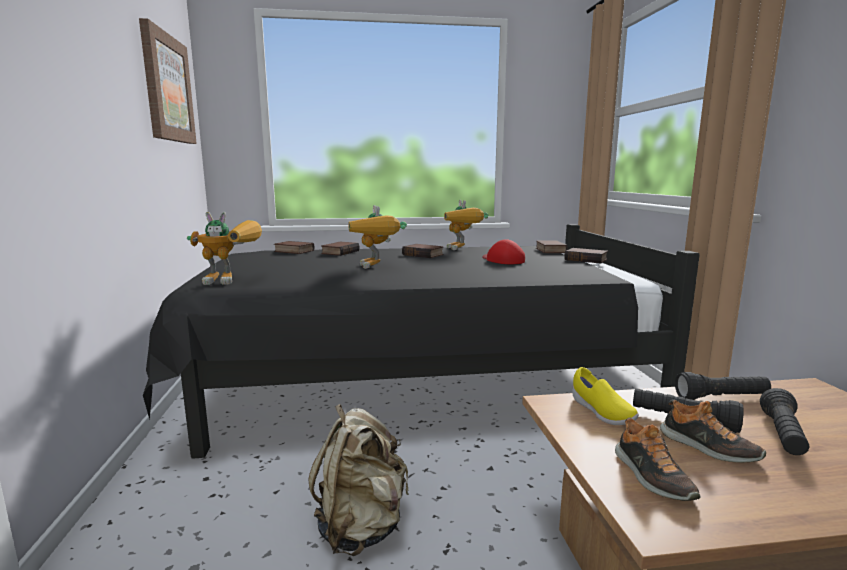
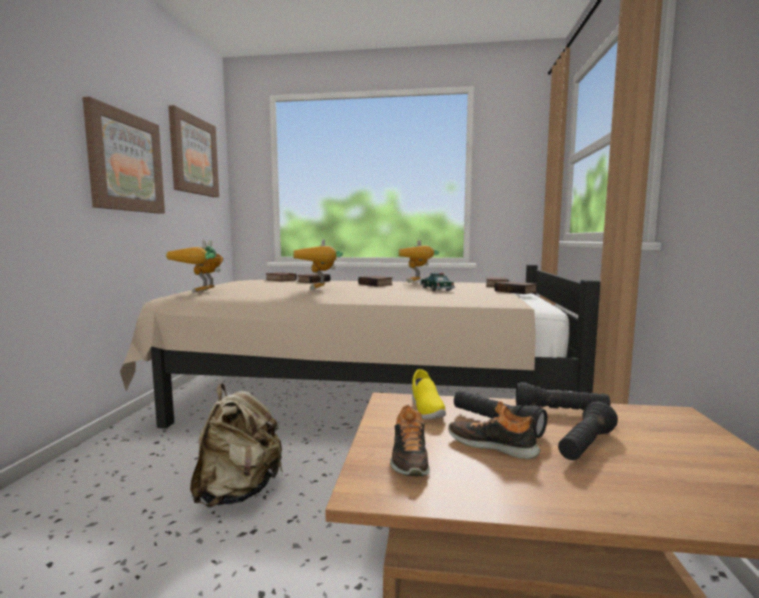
camera: 15 degrees right, 5 degrees down
(105, 103) = (125, 162): none -> picture
(233, 281) = (202, 293): toy robot -> toy robot turned 90 degrees clockwise
(413, 382) = (360, 394): black bed -> beige bed
(502, 260) = (436, 289): red cap -> toy car
(707, 447) = (492, 445): shoe -> shoe turned 150 degrees clockwise

